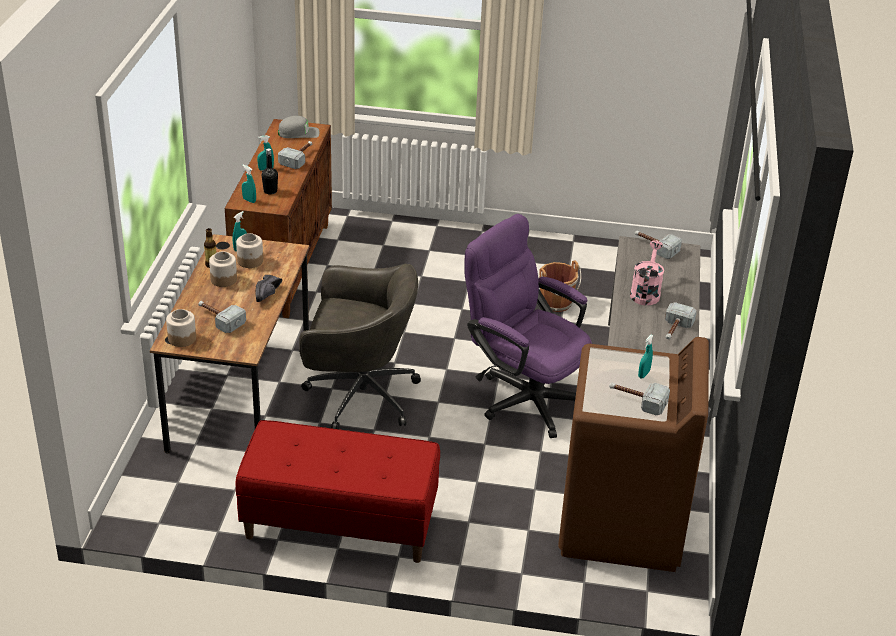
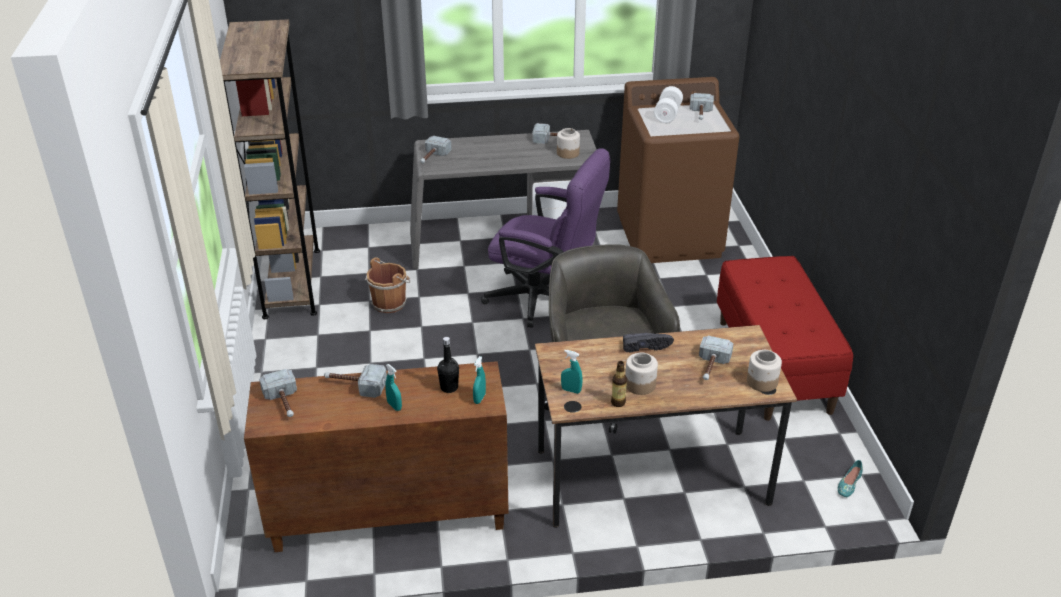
camera: 105 degrees left, 0 degrees up
(154, 509) = (848, 484): none -> turquoise shoe
(250, 261) = (592, 375): jar -> jar (568, 153)
(298, 133) = (284, 403): grey cap -> hammer
(524, 396) = (544, 300): purple office chair -> purple office chair turned 90 degrees counterclockwise
(610, 256) = (292, 282): none -> brown bookcase
(644, 374) = (667, 114): turquoise spray bottle -> white dumbbell
(645, 292) = (507, 155): pink watering can -> none

